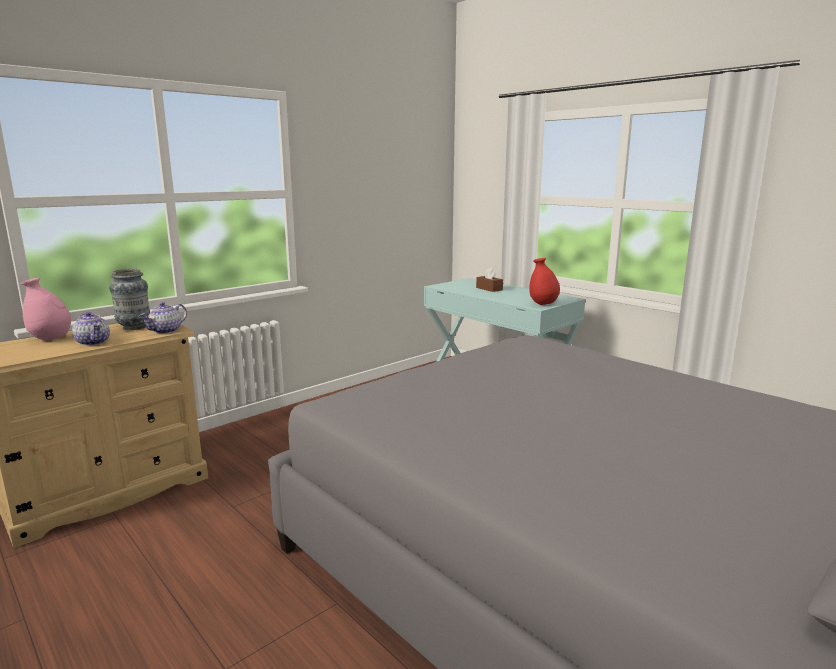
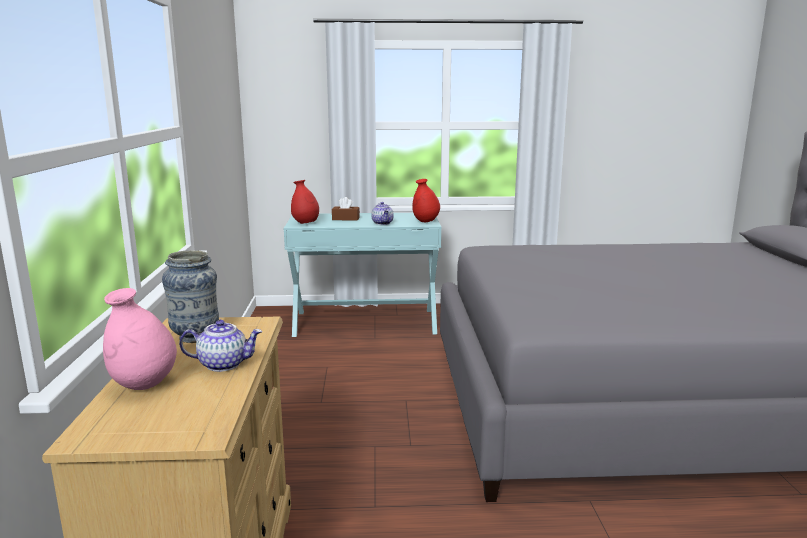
camera: 50 degrees left, 0 degrees up
(166, 331) = (253, 326): teapot -> teapot (383, 223)
(449, 286) = (305, 223): none -> red vase

